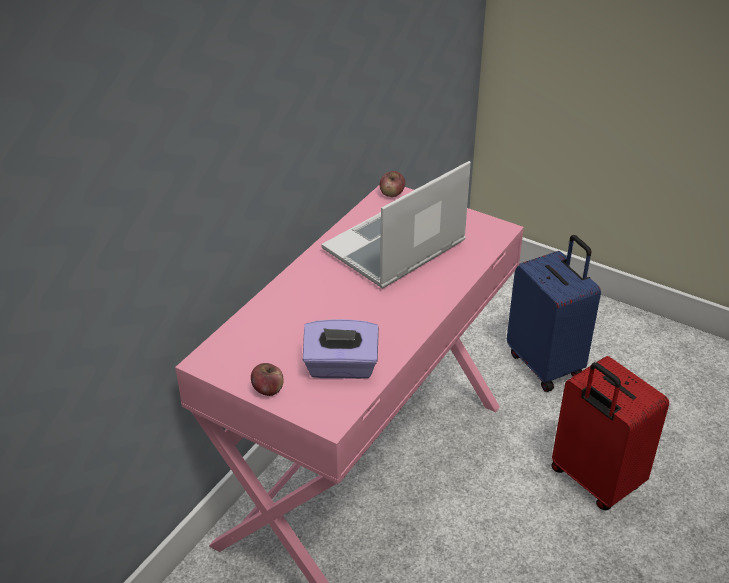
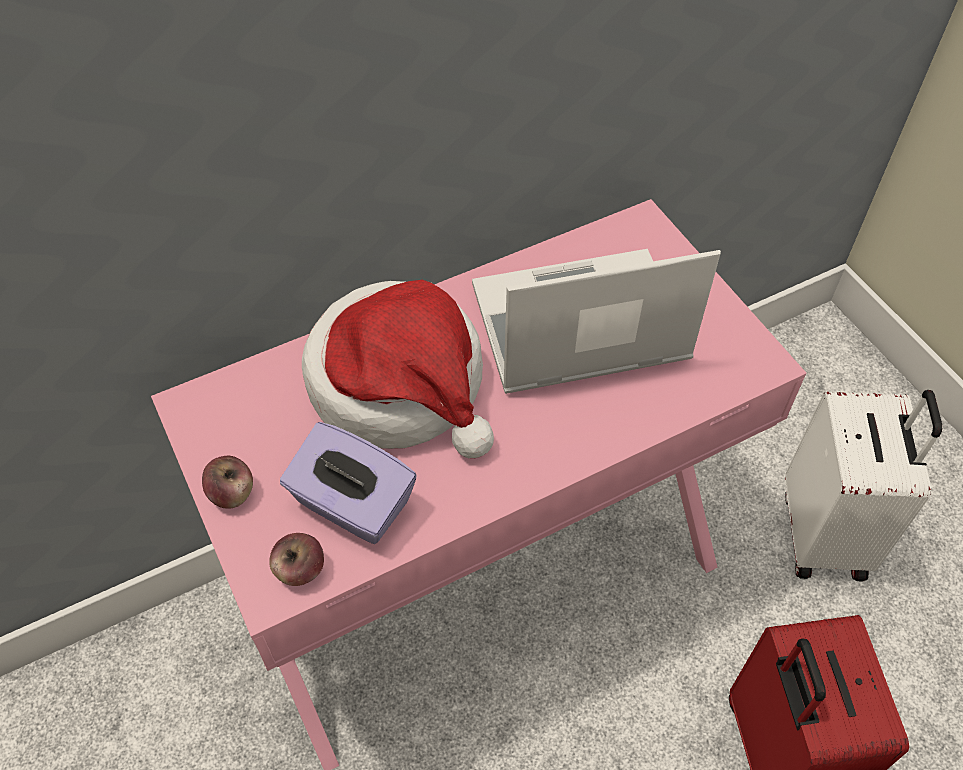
camera: 30 degrees right, 15 degrees up
(320, 307) = (401, 385): none -> hat
(392, 193) = (643, 228): apple -> apple (300, 570)
(546, 364) = (826, 534): blue suitcase -> white suitcase

